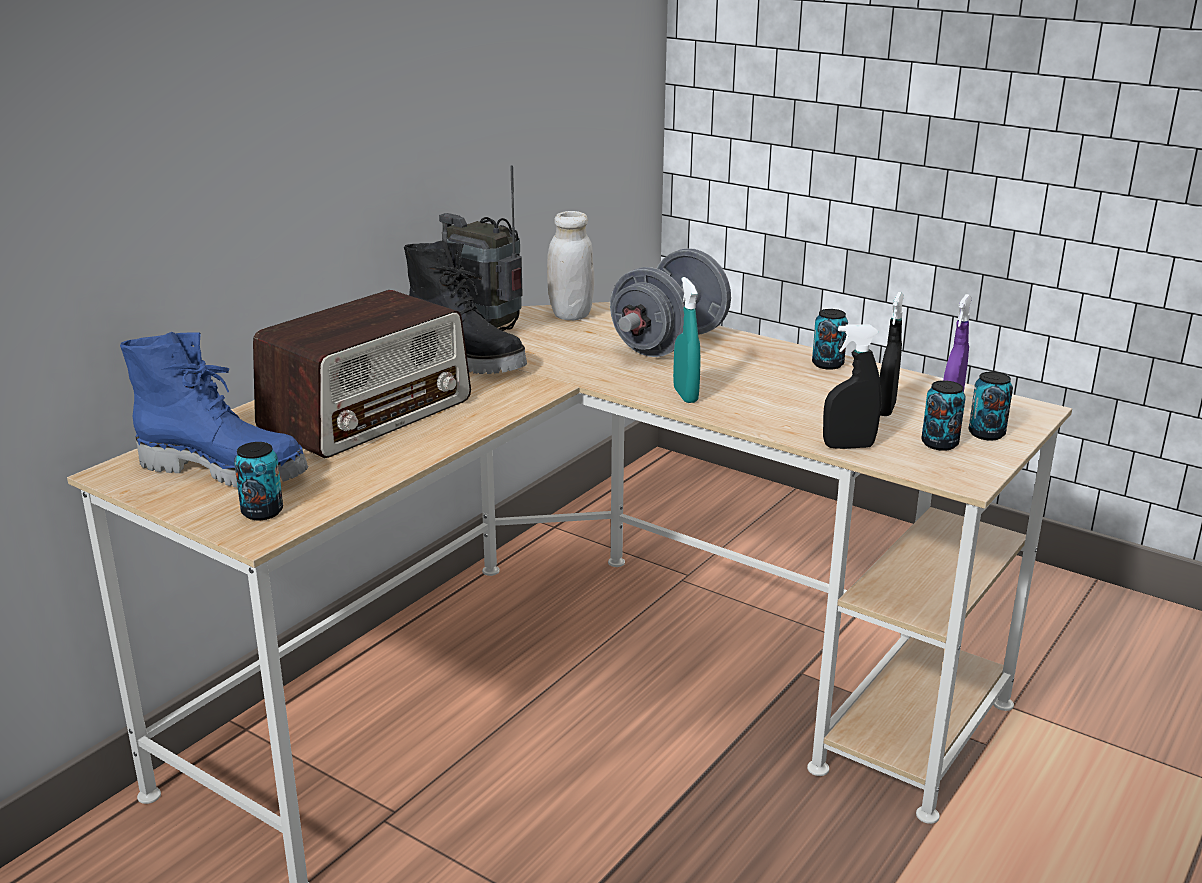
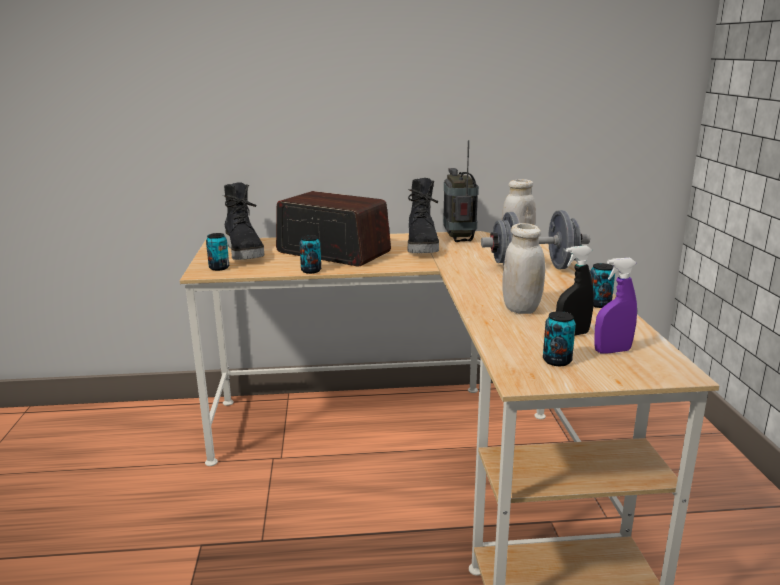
camera: 50 degrees right, 5 degrees down
(225, 469) = (245, 252): blue boot -> black boot
(368, 414) = (332, 252): radio -> radio turned 150 degrees counterclockwise
(685, 395) = (477, 290): turquoise spray bottle -> none
(780, 400) = (521, 308): none -> white jar
(848, 446) = (498, 340): black spray bottle -> none
(986, 434) = (604, 369): can -> can (311, 270)

